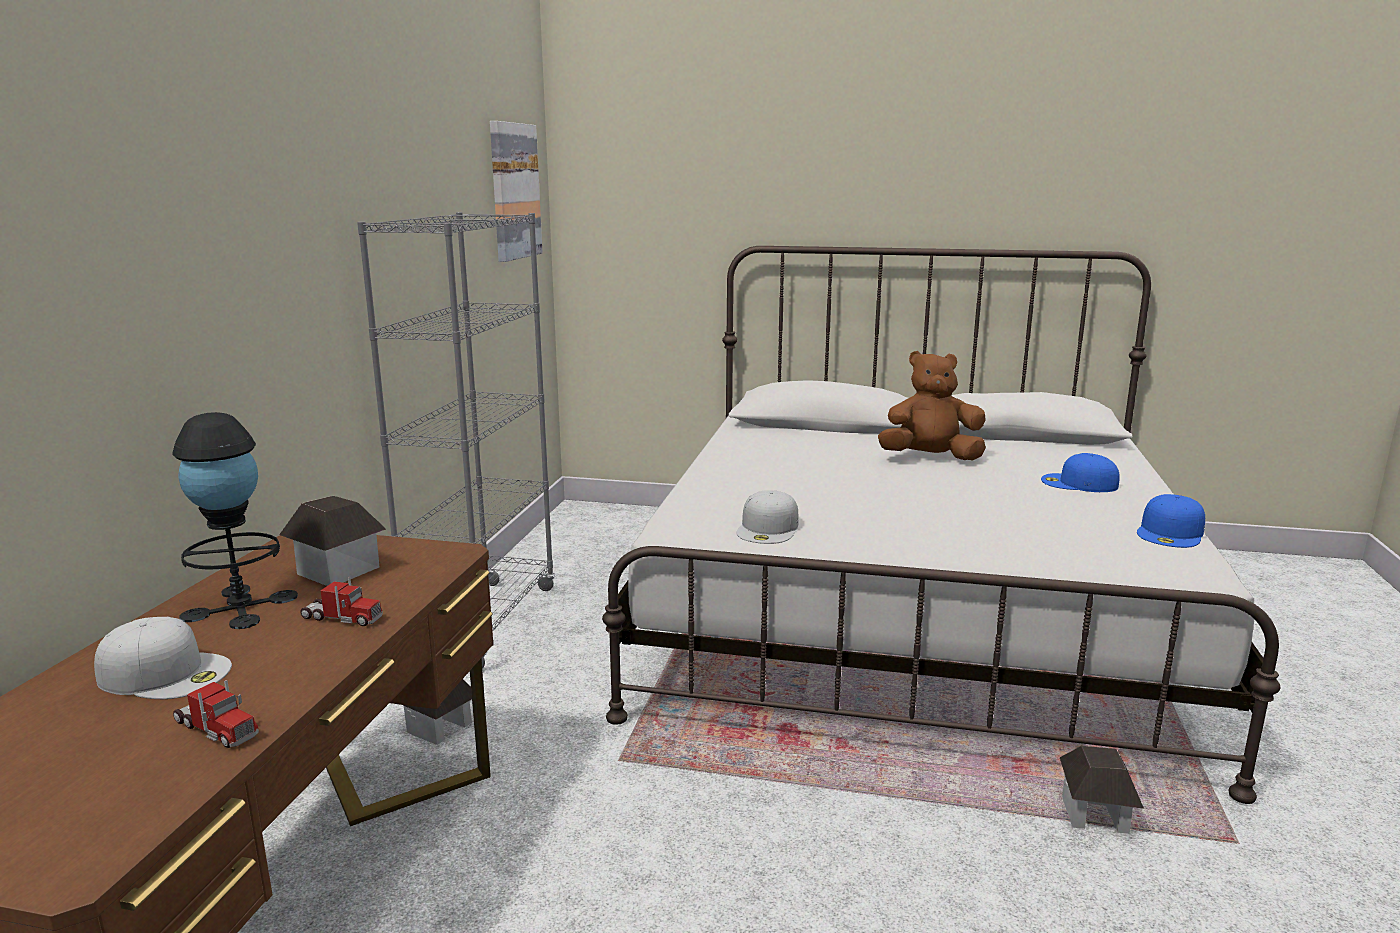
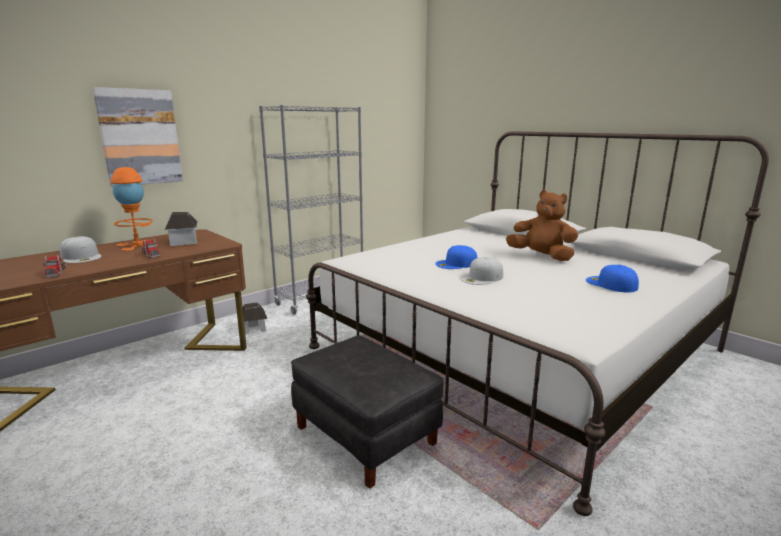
camera: 35 degrees right, 0 degrees up
(240, 606) = (137, 245): black table lamp -> orange table lamp
(514, 191) = (391, 102): picture -> picture (140, 137)
(768, 528) = (384, 267): white cap -> white cap (482, 278)
(910, 827) = (366, 435): none -> black ottoman
(1094, 814) = (470, 473): toy house -> none
(1171, 532) = (614, 319): blue cap -> blue cap (456, 264)

